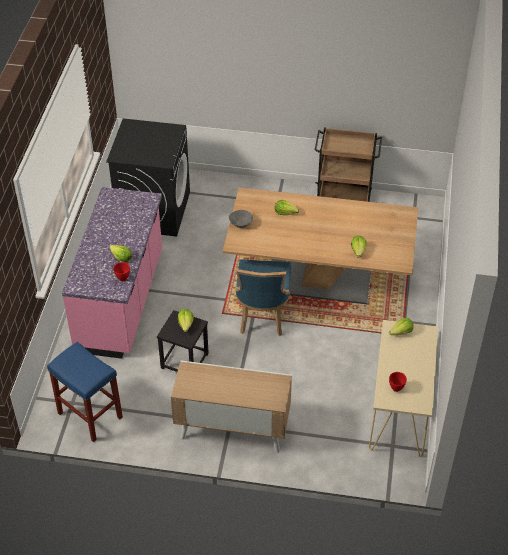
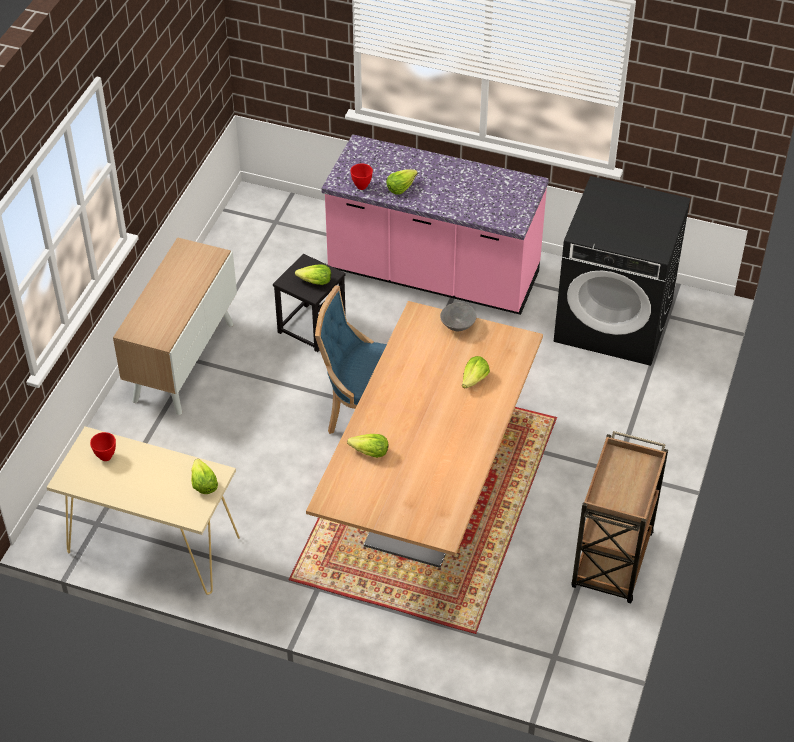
camera: 100 degrees right, 0 degrees up
(89, 415) = (251, 235): blue stool -> none

